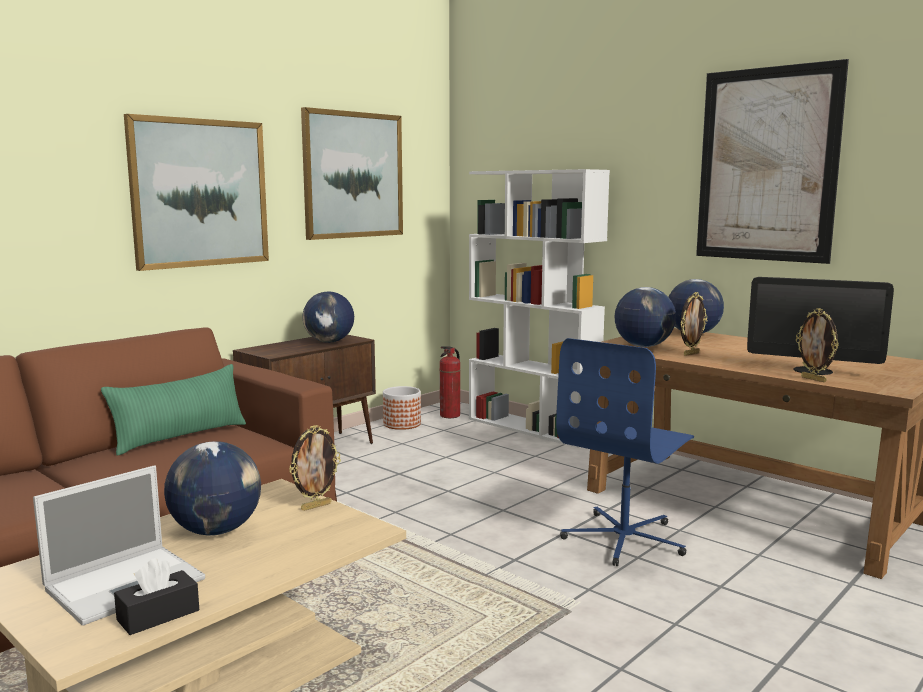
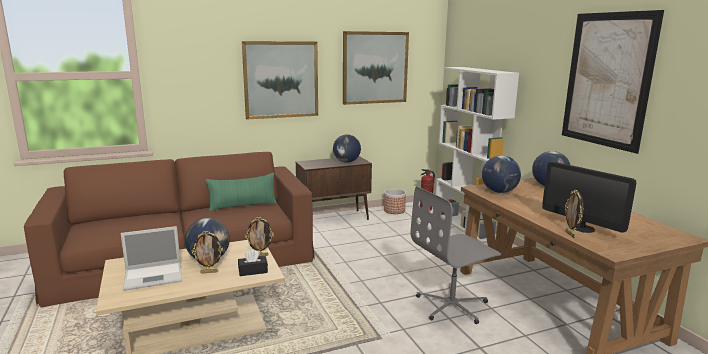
camera: 25 degrees right, 5 degrees up
(158, 615) = (151, 293): black tissue box -> black tissue box (253, 271)
(625, 539) = (452, 305): blue office chair -> grey office chair
(690, 354) = (520, 202): picture frame -> picture frame (209, 272)

